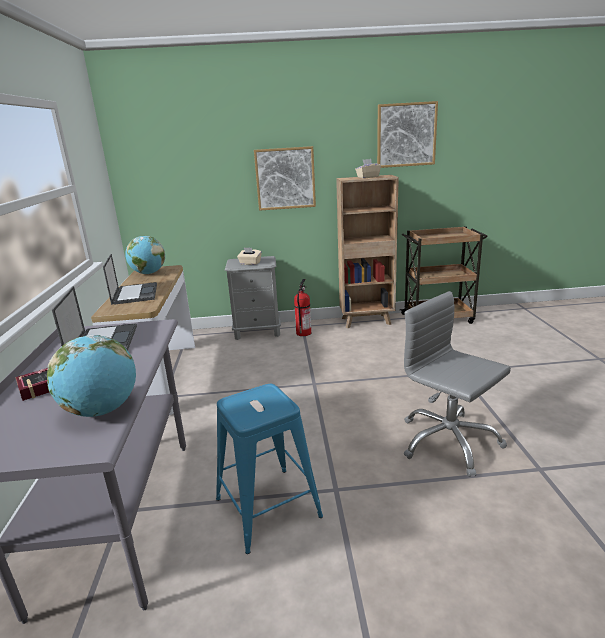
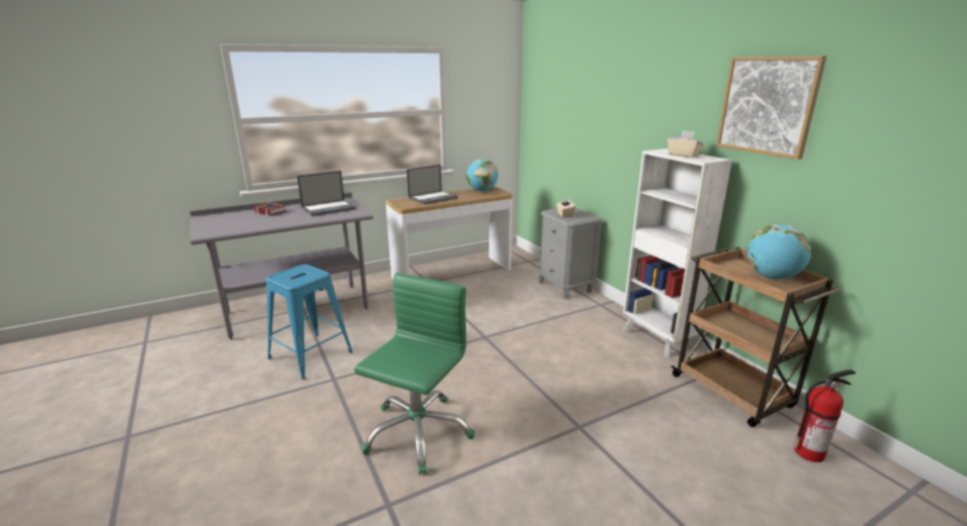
camera: 65 degrees right, 0 degrees up
(102, 410) = (240, 227): globe -> globe (772, 277)
(285, 178) = (625, 136): picture -> none
(303, 333) = (585, 309): fire extinguisher -> fire extinguisher (809, 452)
(367, 321) = (657, 339): brown bookcase -> white bookcase
(448, 442) = (417, 432): grey office chair -> green office chair

